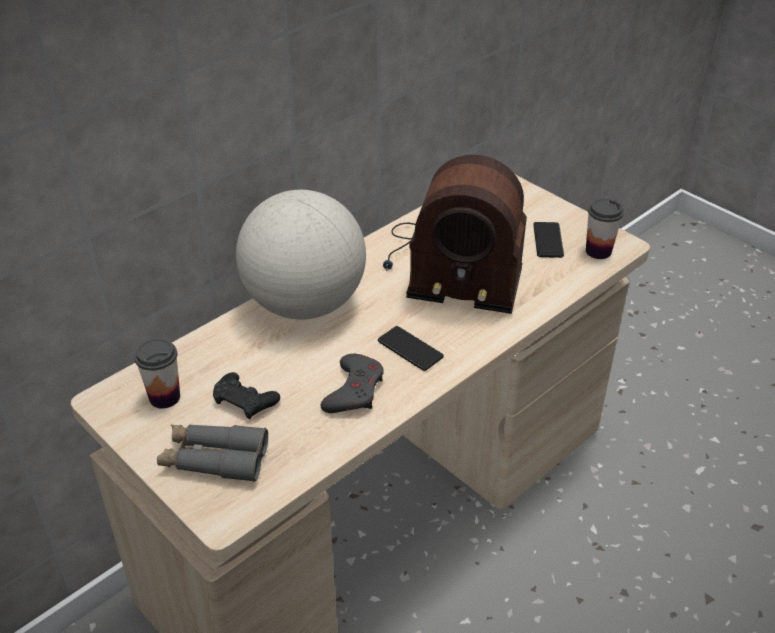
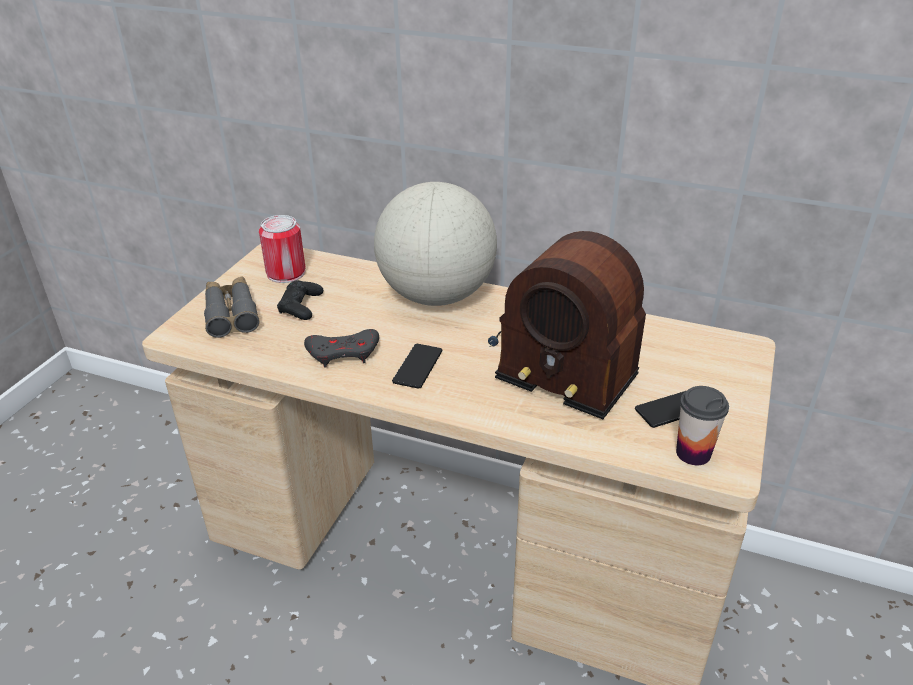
camera: 65 degrees right, 5 degrees down
(164, 397) = (286, 273): cup -> can
(451, 266) = (561, 357): radio -> radio turned 45 degrees counterclockwise

